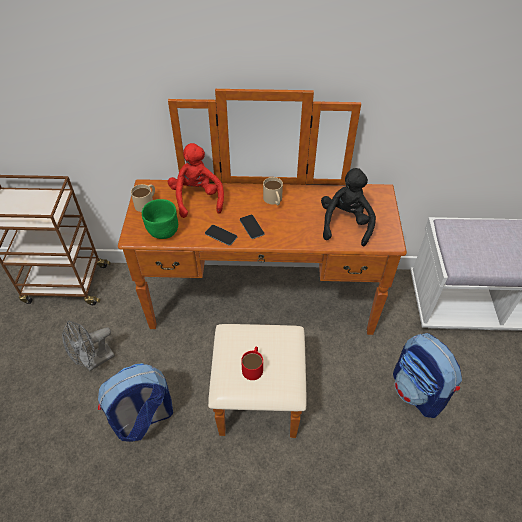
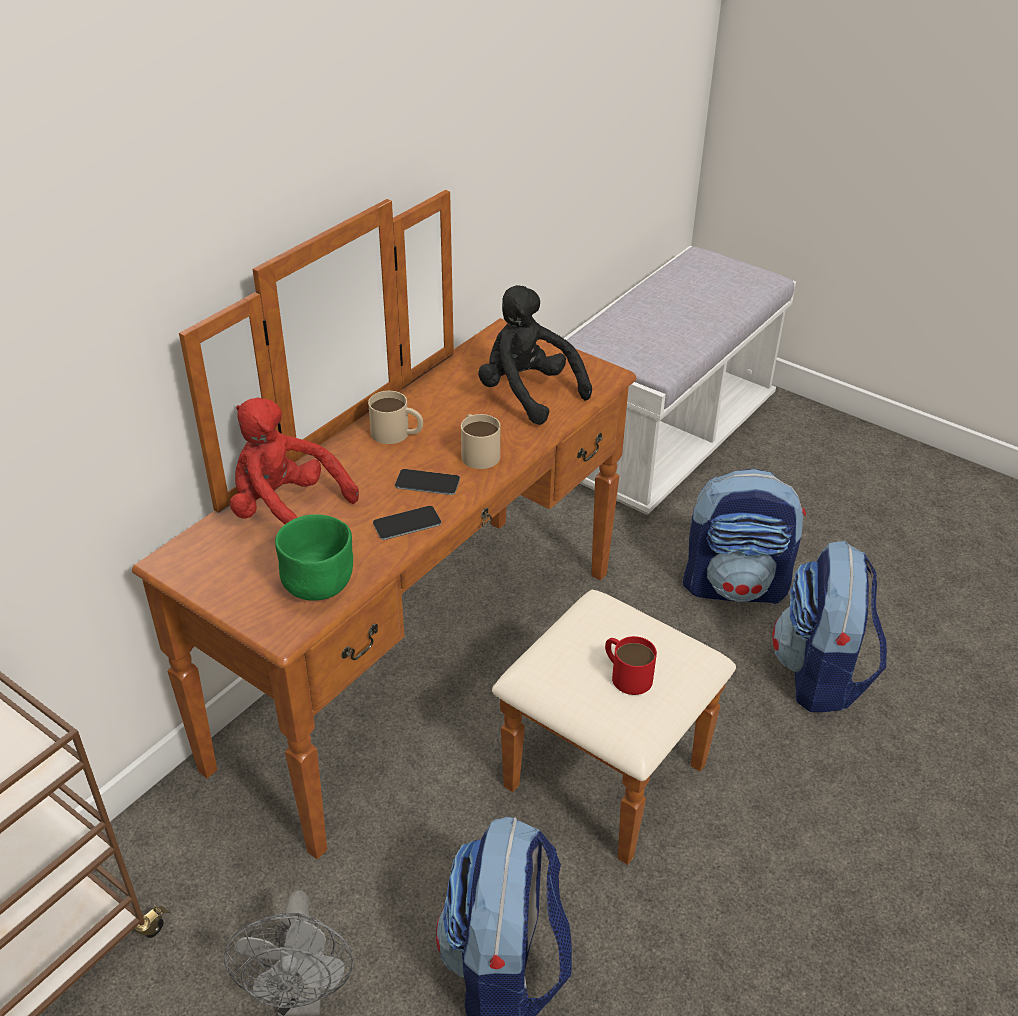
camera: 55 degrees left, 10 degrees down
(146, 202) = (217, 577): beige mug -> beige mug (477, 452)
(395, 461) = (820, 674): none -> backpack

